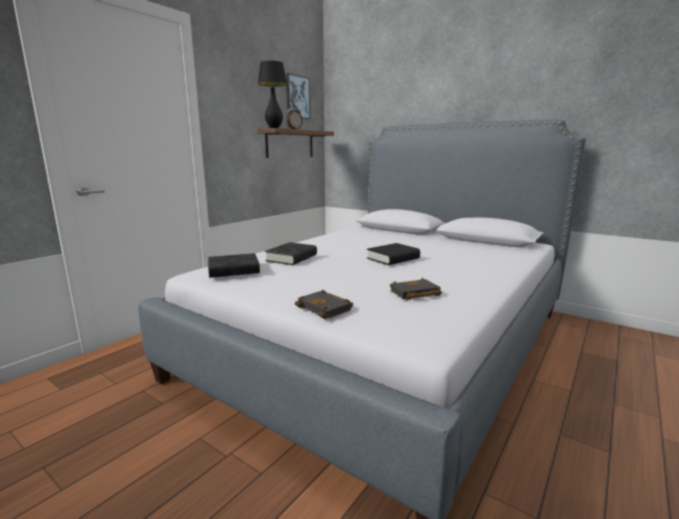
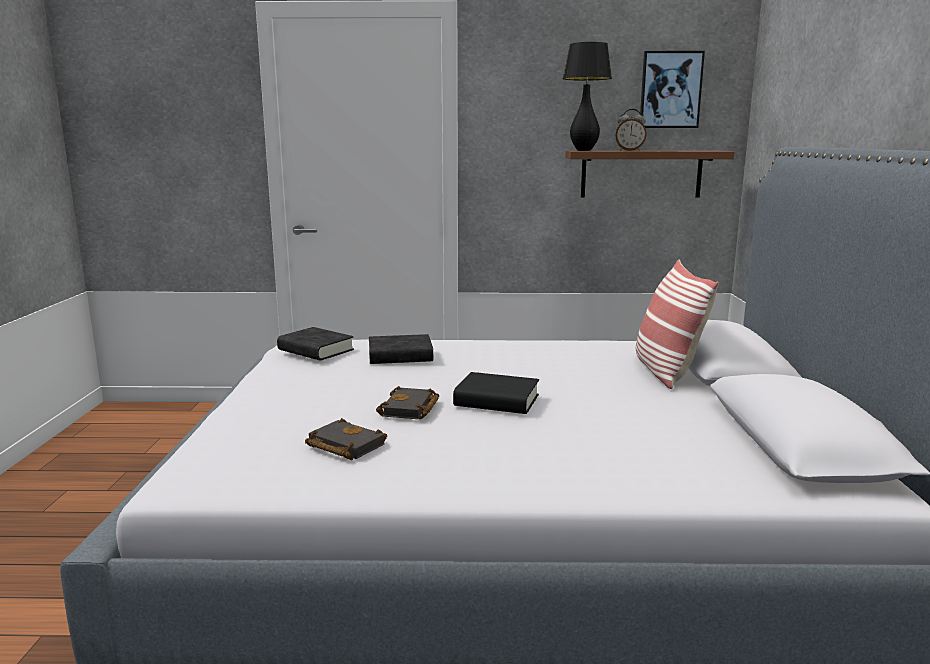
camera: 55 degrees right, 0 degrees up
(326, 308) = (238, 416): black book -> black book (410, 409)
(394, 234) = (665, 371): none -> pillow

